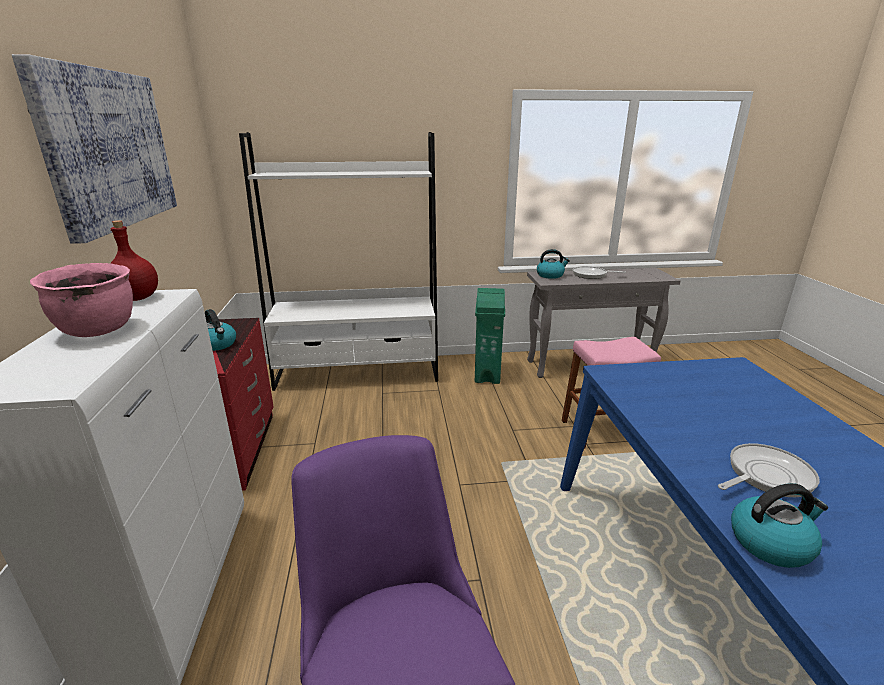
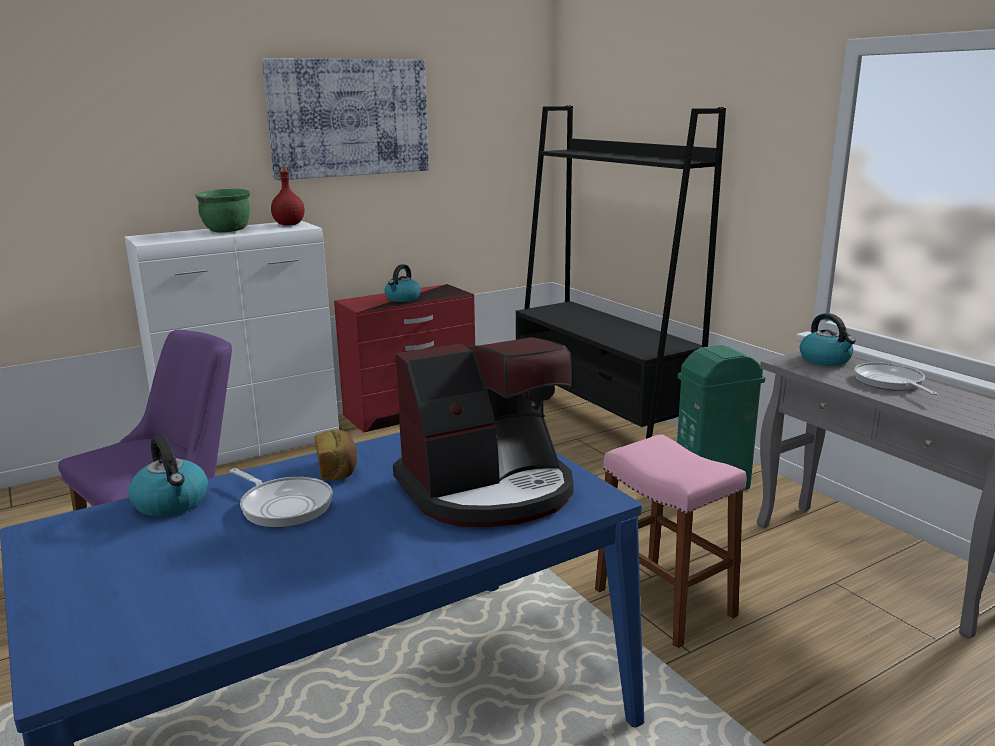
camera: 65 degrees right, 5 degrees down
(99, 330) = (227, 231): pink cooking pot -> green cooking pot
(358, 373) = (601, 416): white bookcase -> black bookcase
(690, 441) = (338, 469): none -> bread
(728, 392) = (488, 490): none -> coffee machine

